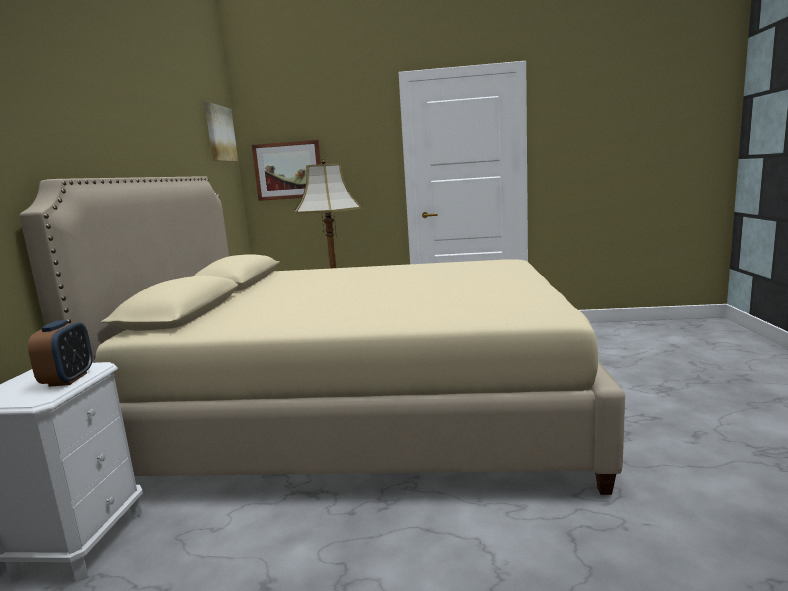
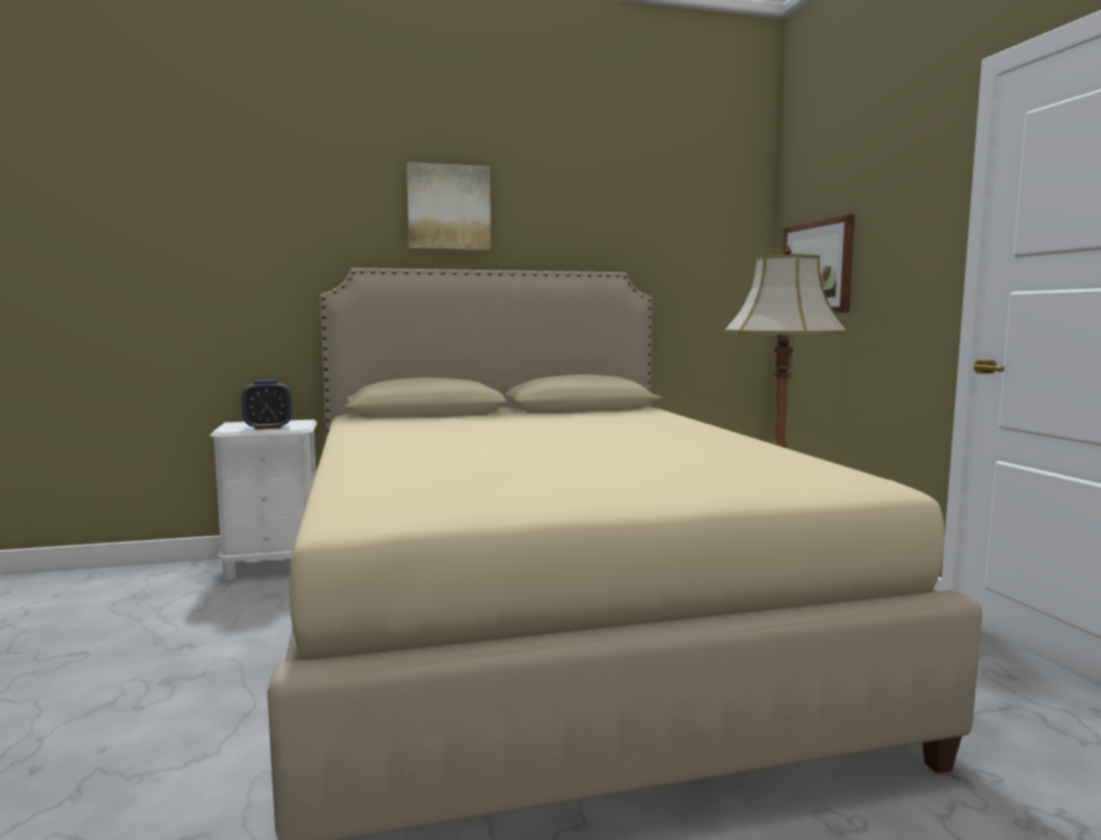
camera: 70 degrees right, 5 degrees down
(220, 134) = (721, 215): picture -> picture (449, 207)

